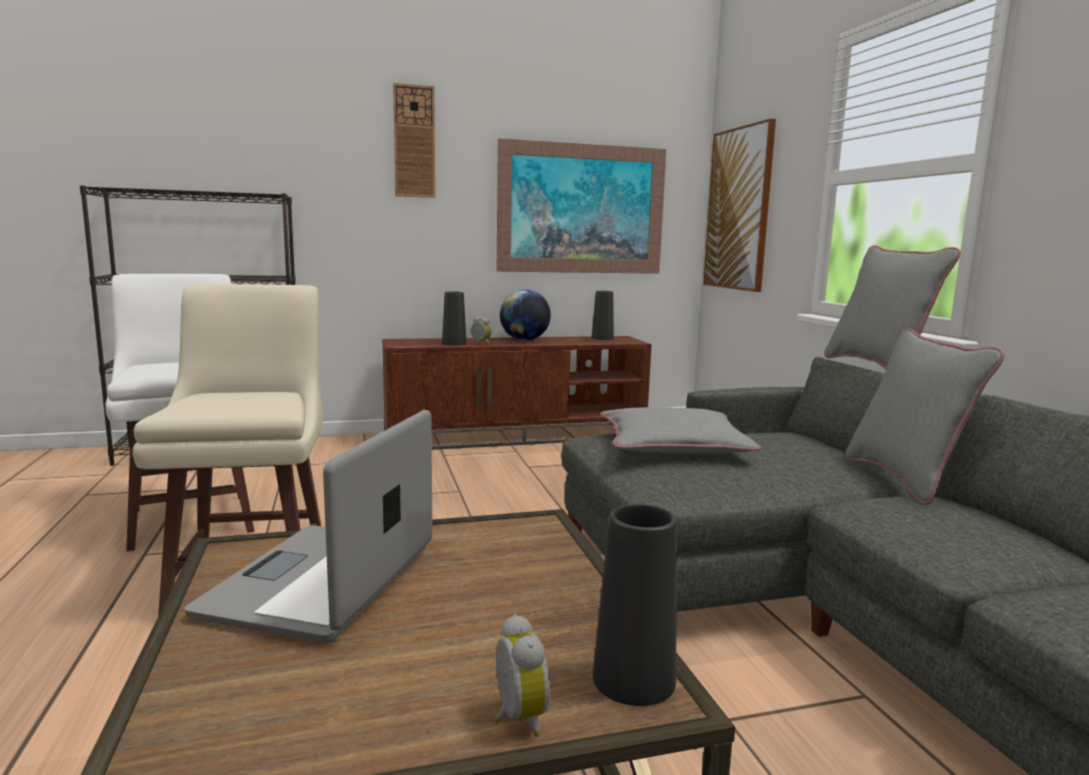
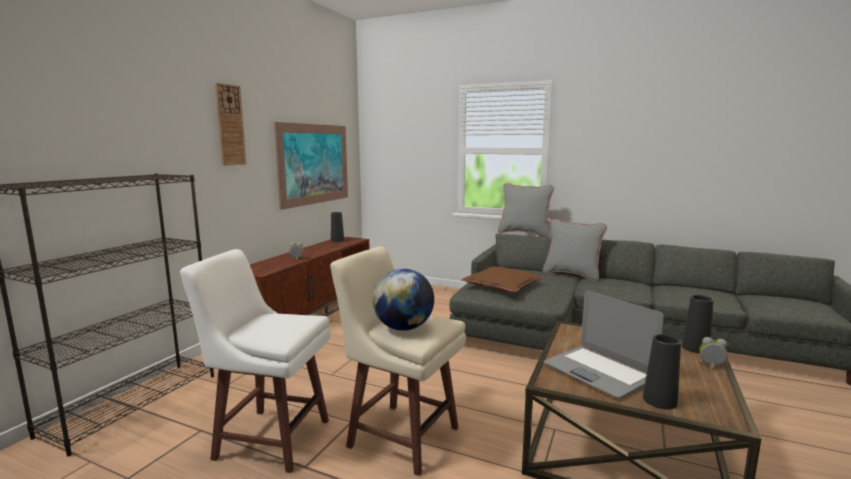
camera: 50 degrees left, 0 degrees up
(454, 343) = (284, 263): black vase -> black vase (659, 400)
(524, 340) = (308, 251): globe -> globe (403, 328)
(673, 445) = (502, 285): grey pillow -> brown pillow
(739, 209) = (392, 160): picture -> none

